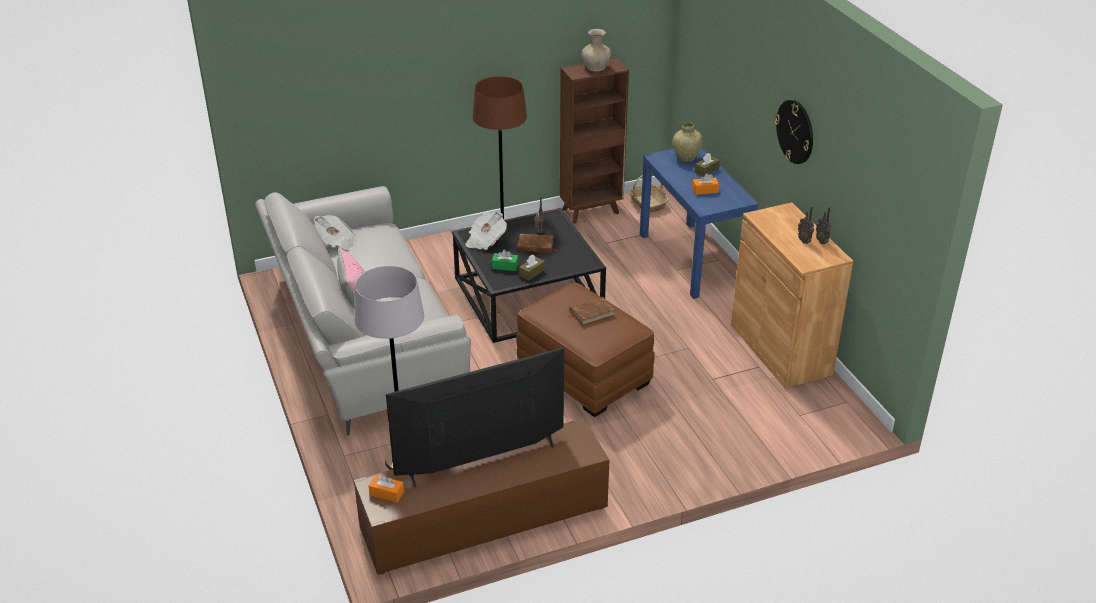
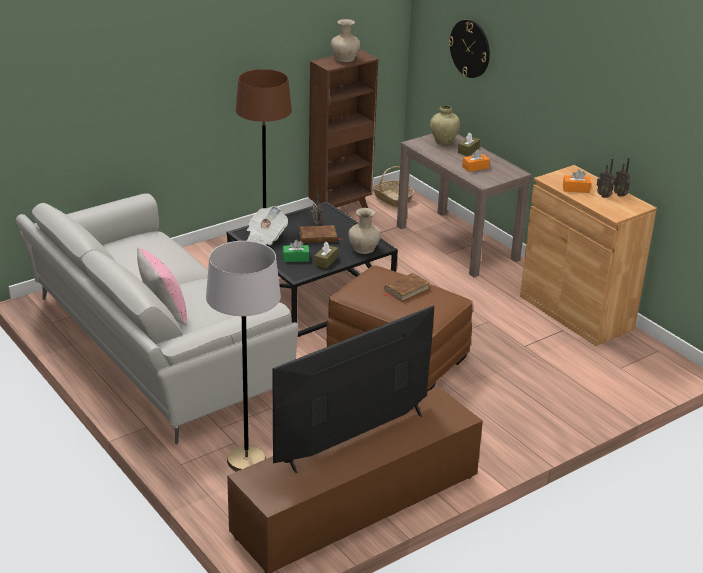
camera: 15 degrees left, 5 degrees down
(336, 242) = (110, 252): newspaper -> none
(387, 493) = (269, 483): orange tissue box -> orange tissue box (576, 189)
(573, 262) = (363, 248): none -> beige vase
(692, 259) = (457, 243): blue console table -> brown console table
(795, 131) = (574, 93): wall clock -> wall clock (470, 48)

